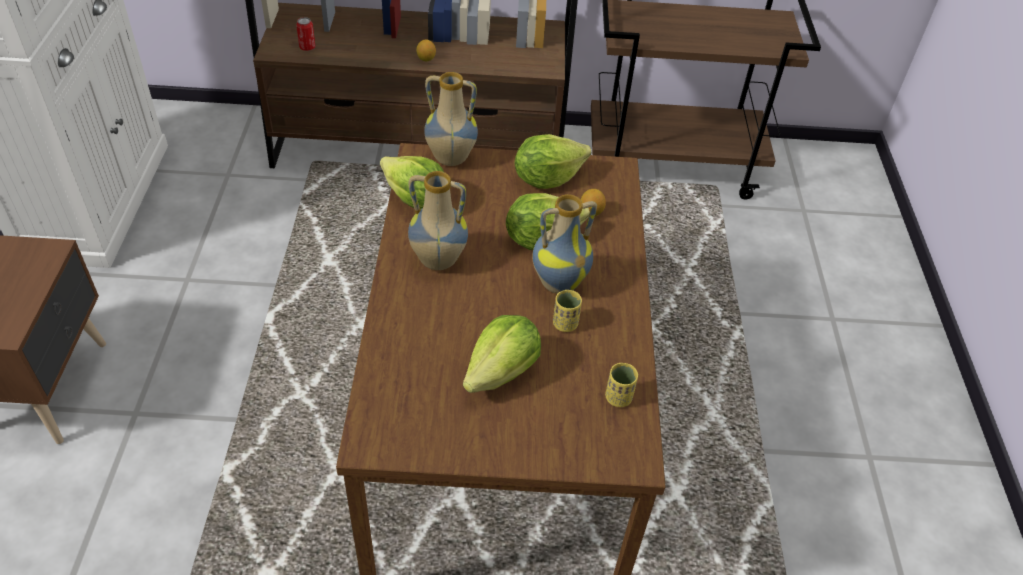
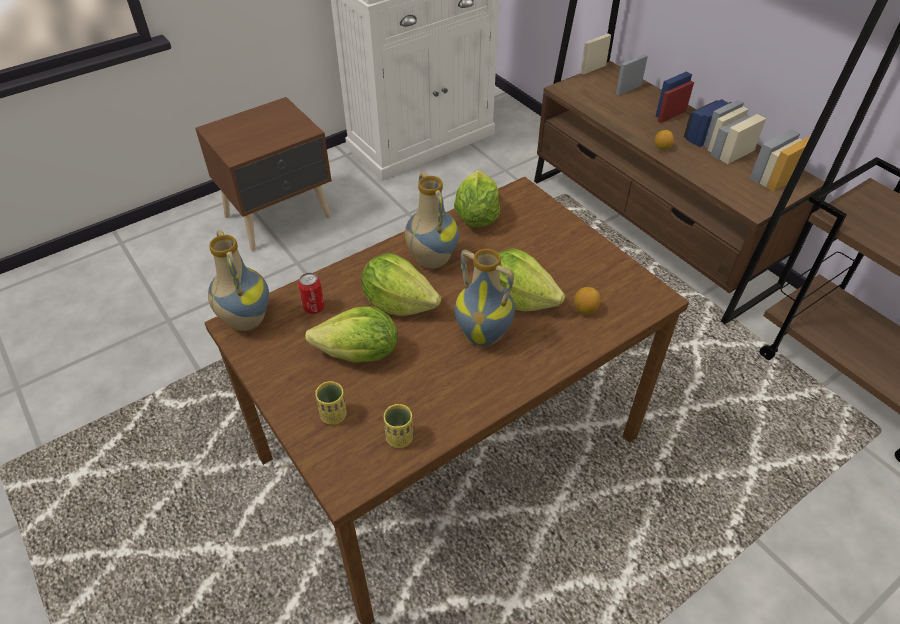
camera: 55 degrees right, 0 degrees up
(307, 47) = (588, 97): can -> can (314, 308)
(450, 159) = (540, 206): vase -> vase (245, 321)
(547, 178) = (588, 264): lettuce -> lettuce (398, 303)
(565, 324) = (444, 362): yellow cup -> yellow cup (333, 415)

